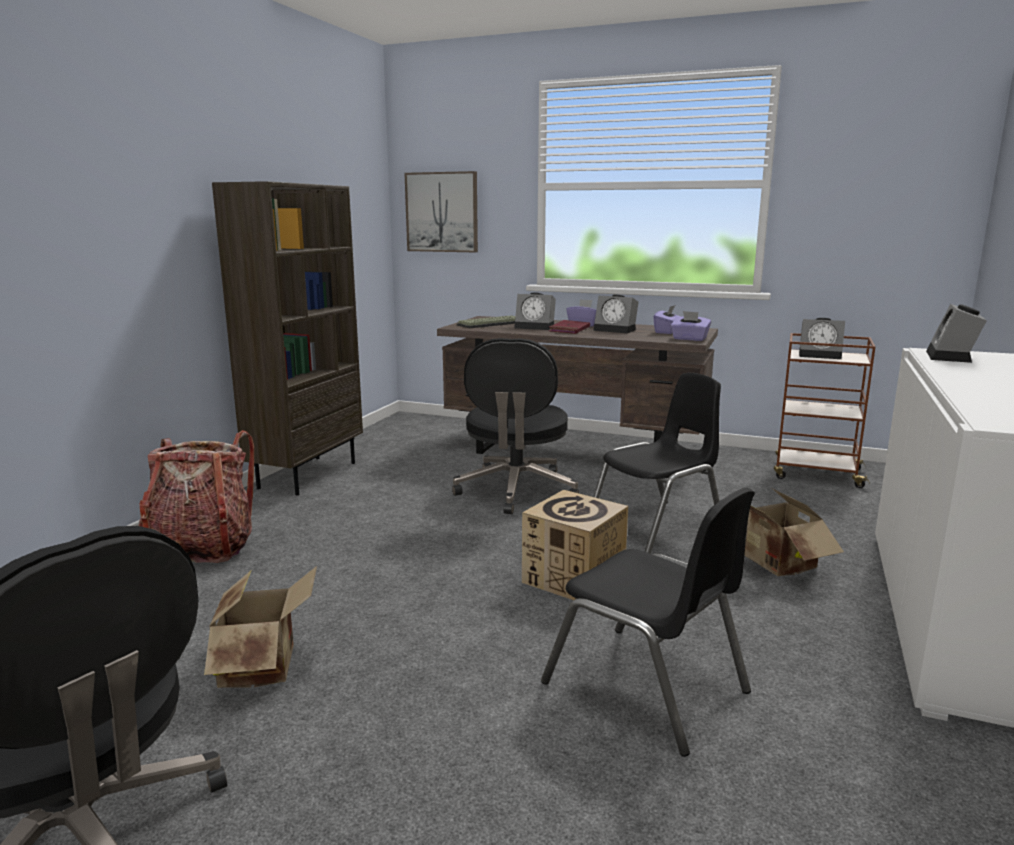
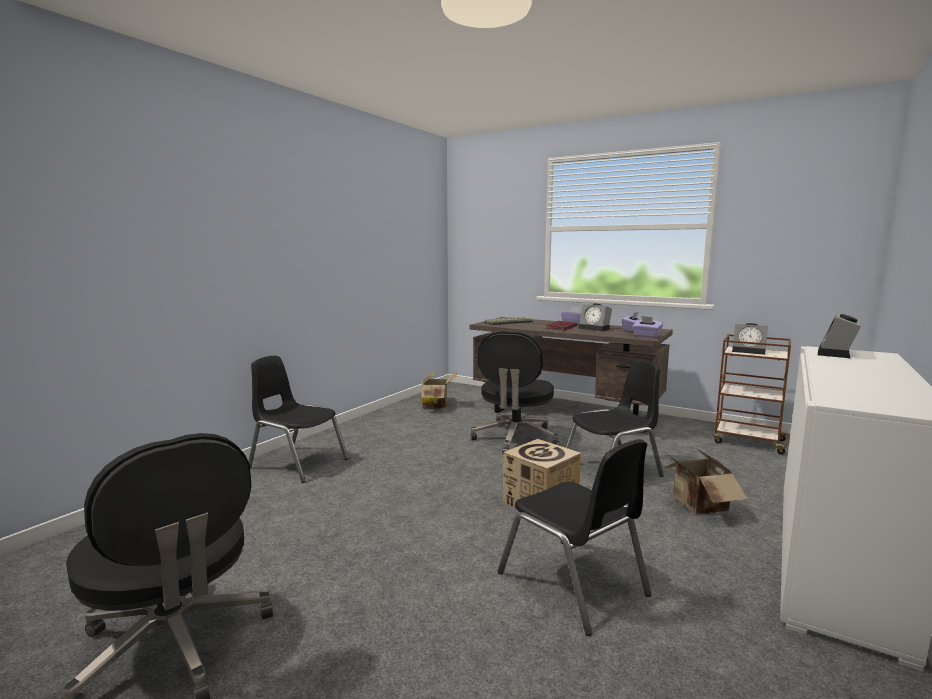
camera: 10 degrees right, 5 degrees down
(202, 548) = (297, 463): backpack -> black chair
(265, 666) = (317, 542): cardboard box -> cardboard box (437, 405)
(307, 474) = (376, 420): brown bookcase -> none
(442, 212) = (481, 246): picture -> none
(536, 327) = (538, 325): alarm clock -> none

